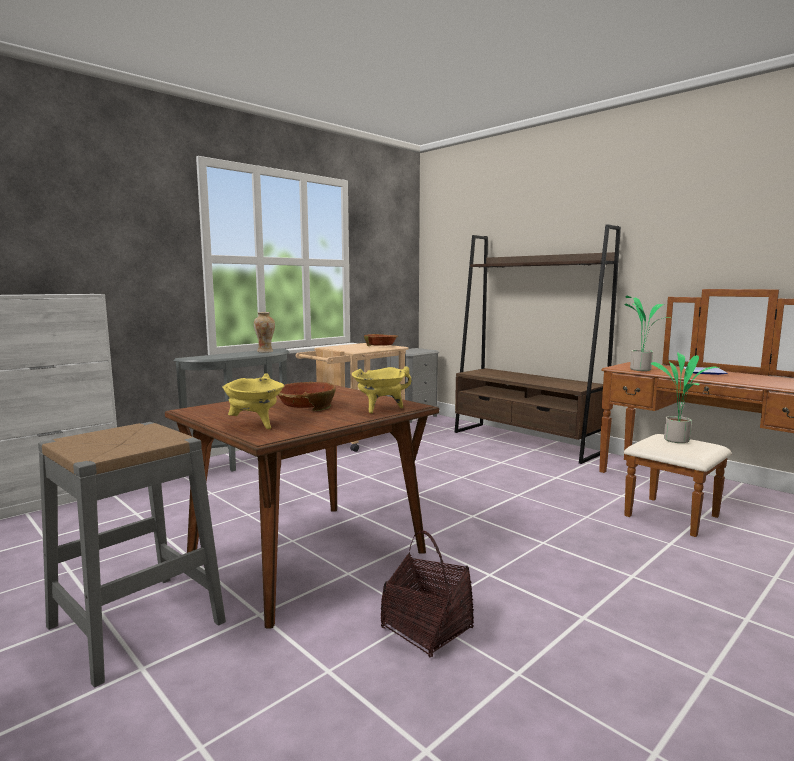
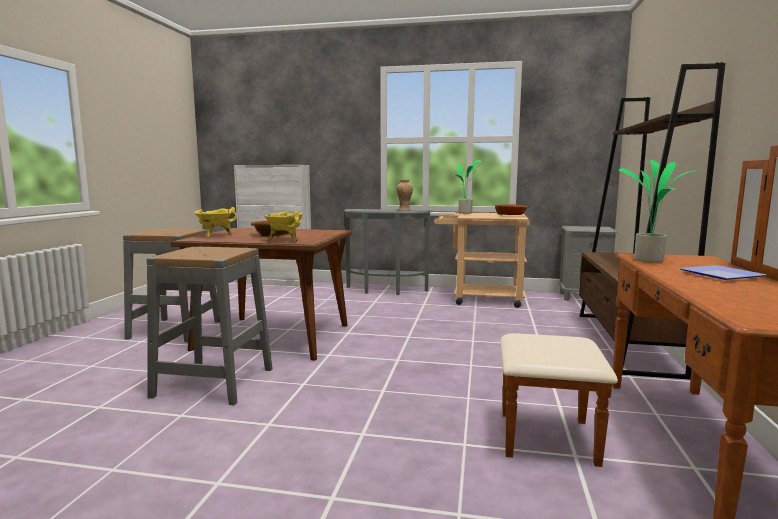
camera: 55 degrees right, 0 degrees up
(427, 629) = (214, 382): basket -> grey stool
(677, 440) = (562, 343): potted plant -> potted plant (466, 213)

